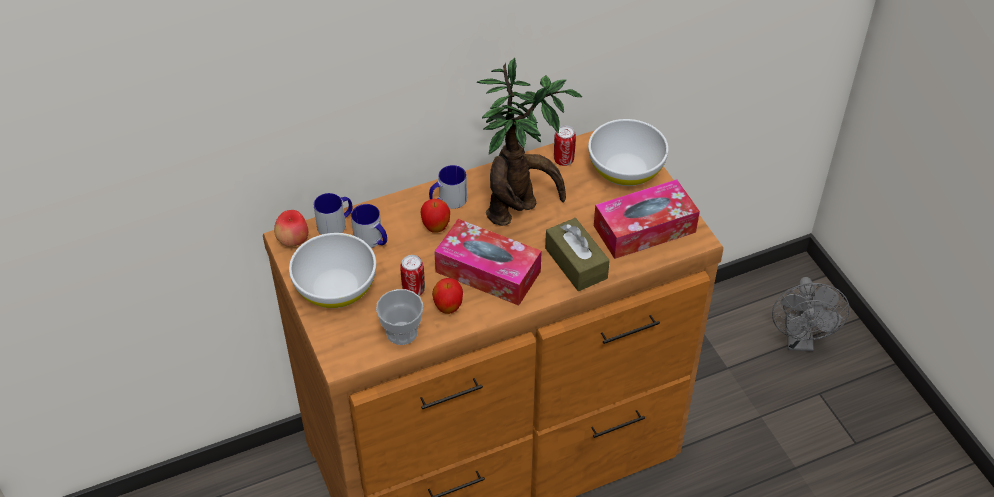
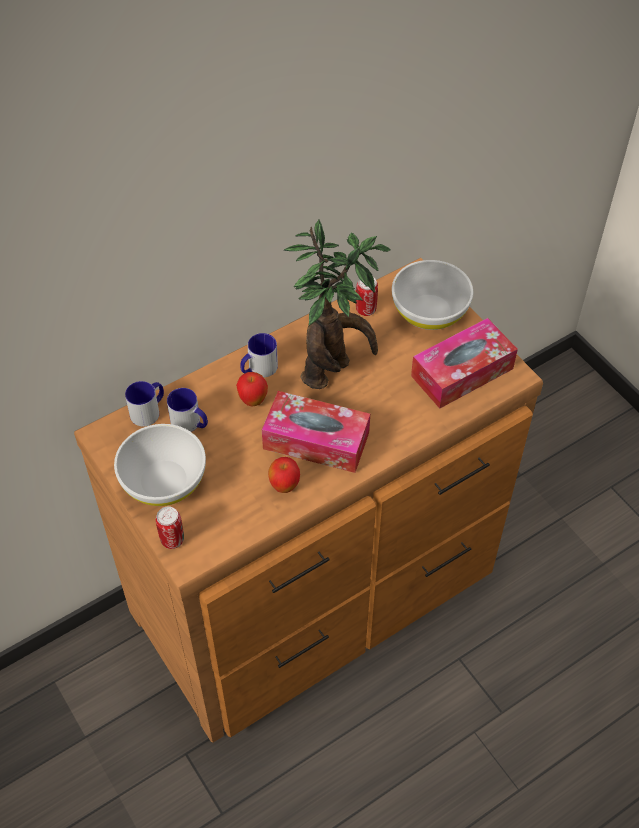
camera: 10 degrees left, 5 degrees up
(293, 241) = (108, 436): apple -> none
(402, 332) = (242, 520): cup -> none
(413, 290) = (245, 472): can -> can (172, 539)
(576, 263) = (402, 419): brown tissue box -> none
(800, 340) = (583, 437): grey fan -> none

